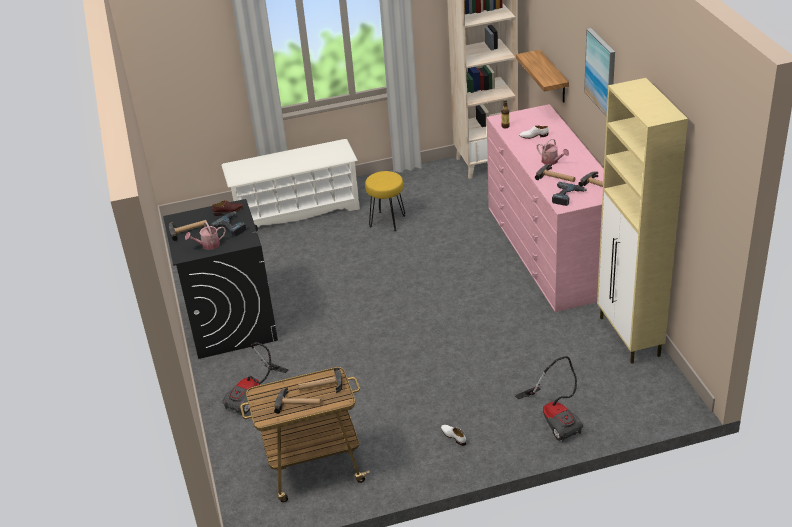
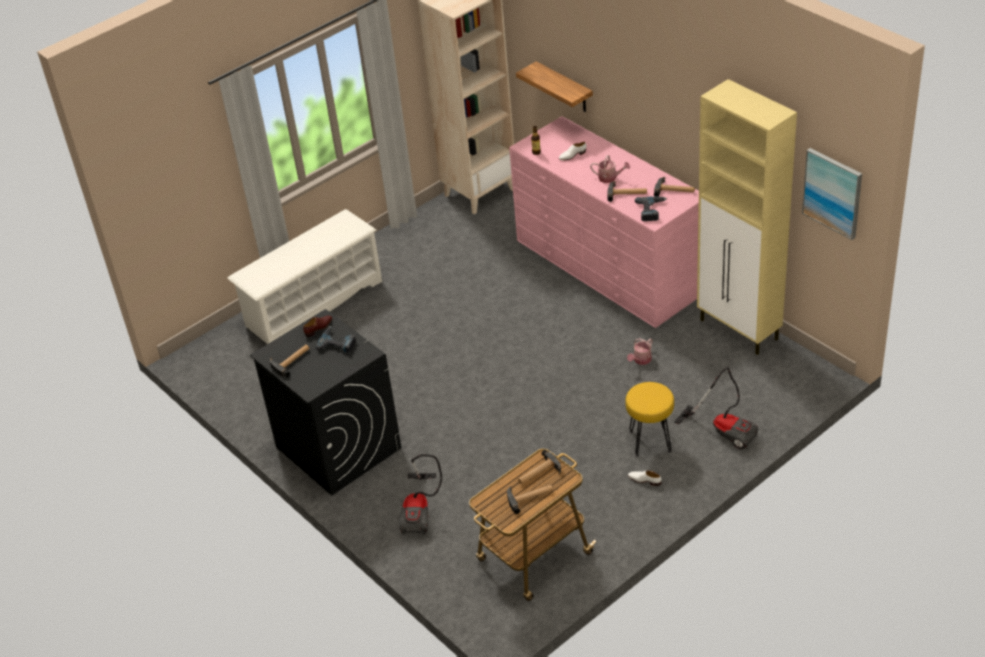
camera: 25 degrees left, 5 degrees up
(208, 245) = (328, 370): watering can -> watering can (641, 360)
(387, 221) = (422, 285): yellow stool -> yellow stool (650, 441)
(601, 72) = (648, 77): picture -> picture (832, 193)

